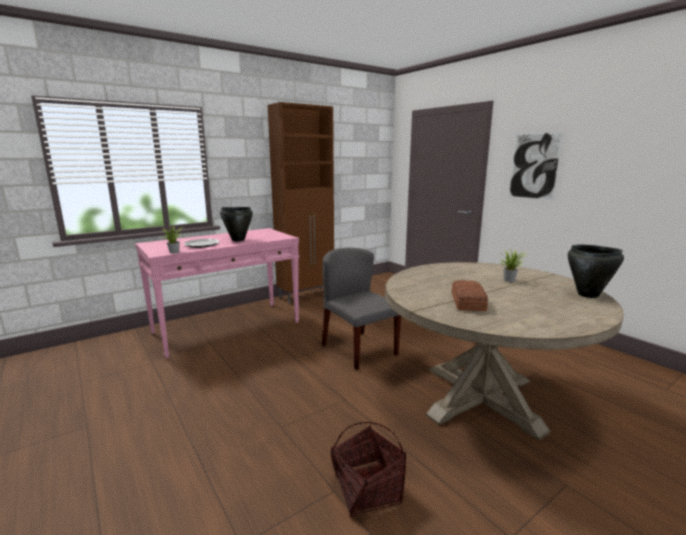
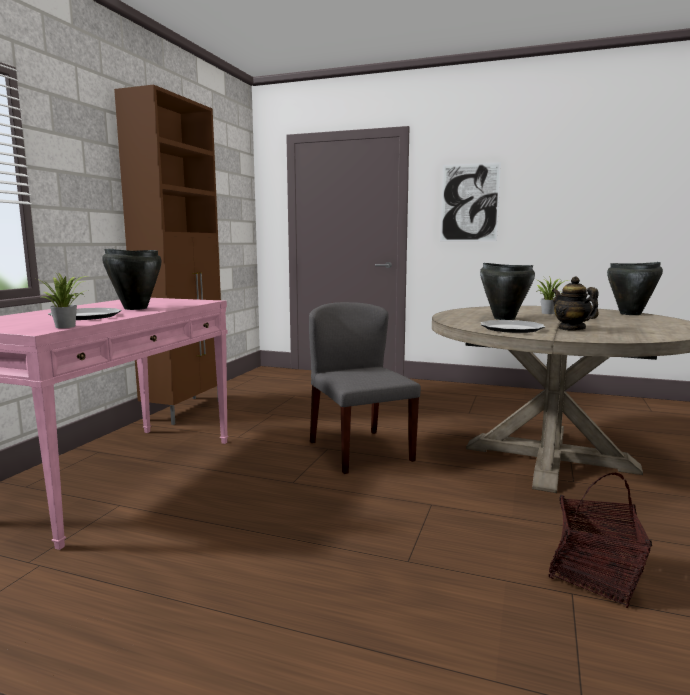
camera: 35 degrees left, 5 degrees down
(358, 349) = (359, 450): grey chair -> grey chair turned 45 degrees clockwise
(420, 293) = (512, 329): none -> plate
(451, 280) = (504, 318): none -> black cooking pot
(467, 302) = (571, 328): bread -> teapot

